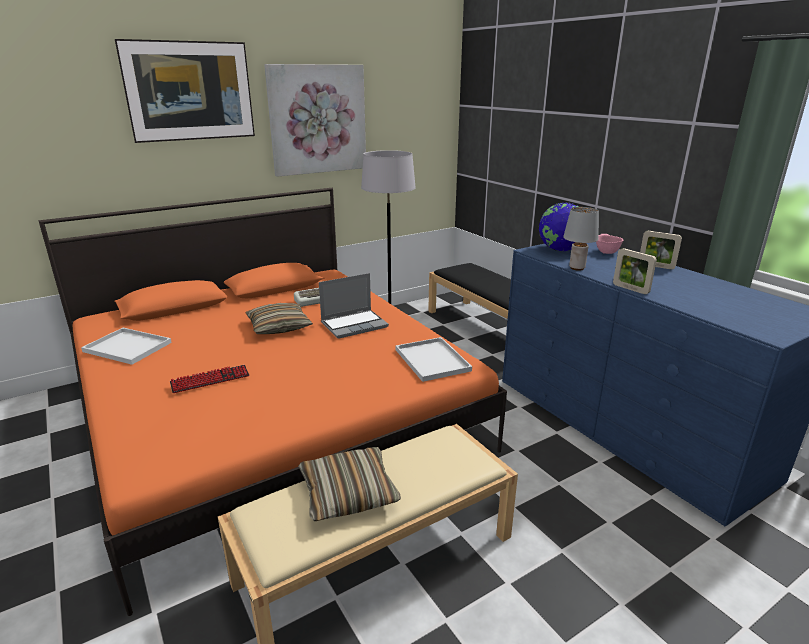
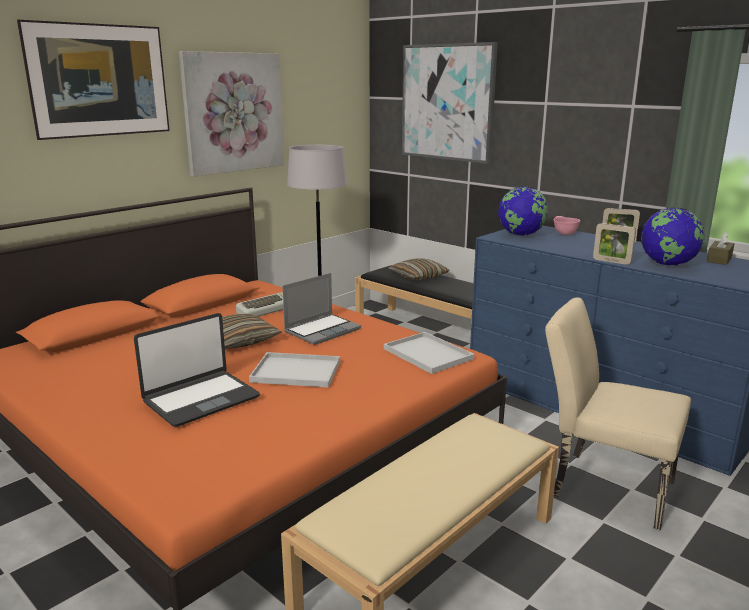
camera: 15 degrees left, 5 degrees down
(126, 347) = (65, 380): white tray -> white tray (294, 372)
(210, 380) = (200, 399): keyboard -> laptop
(348, 493) = (413, 486): pillow -> pillow (418, 276)
(522, 112) = (447, 102): none -> picture
(577, 268) = (550, 248): grey table lamp -> none
(580, 511) = (602, 485): none -> beige chair
(691, 298) = (668, 264): none -> globe
(756, 297) = (719, 259): none -> brown tissue box

